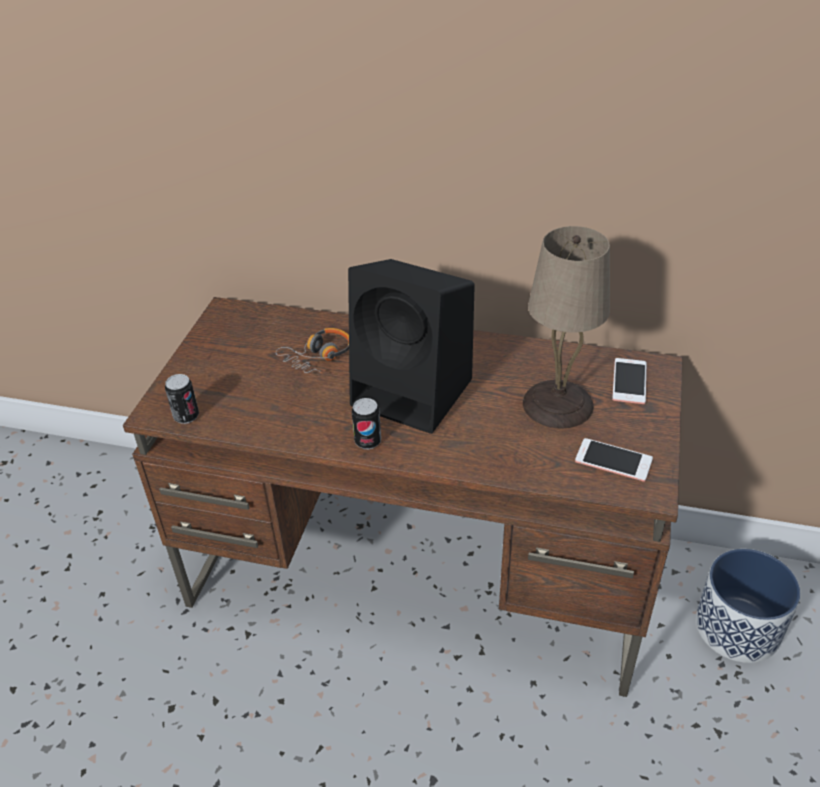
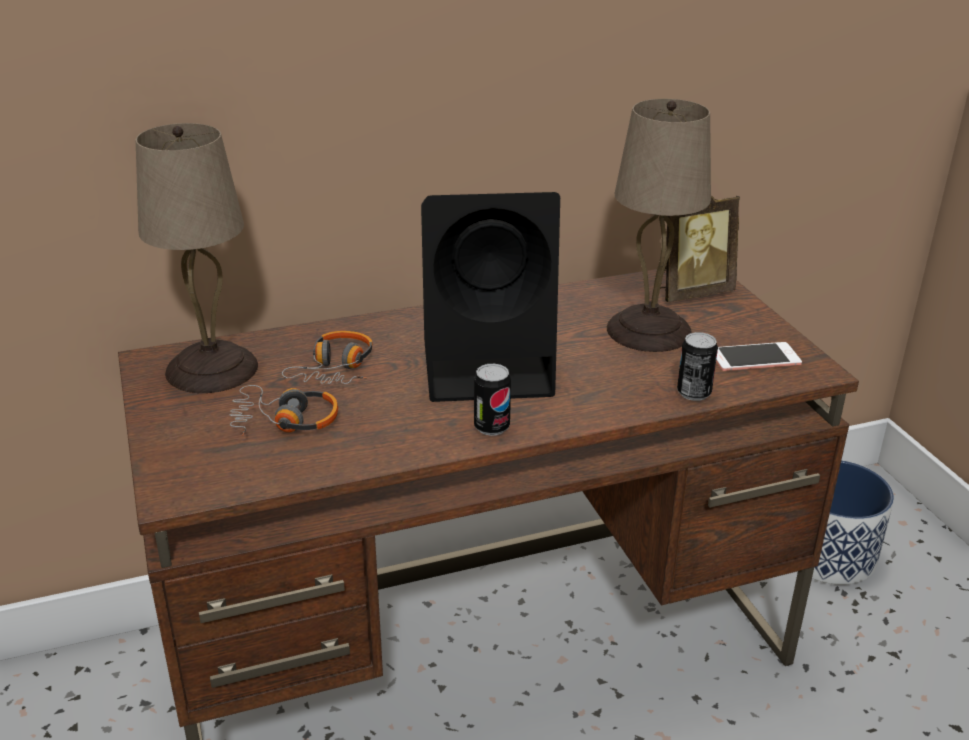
camera: 35 degrees left, 10 degrees down
(186, 416) = (226, 482): can -> can (693, 393)
(249, 328) = (210, 368): none -> beige table lamp
(254, 385) = (284, 421): none -> headphones
(629, 381) = (691, 292): phone -> picture frame

